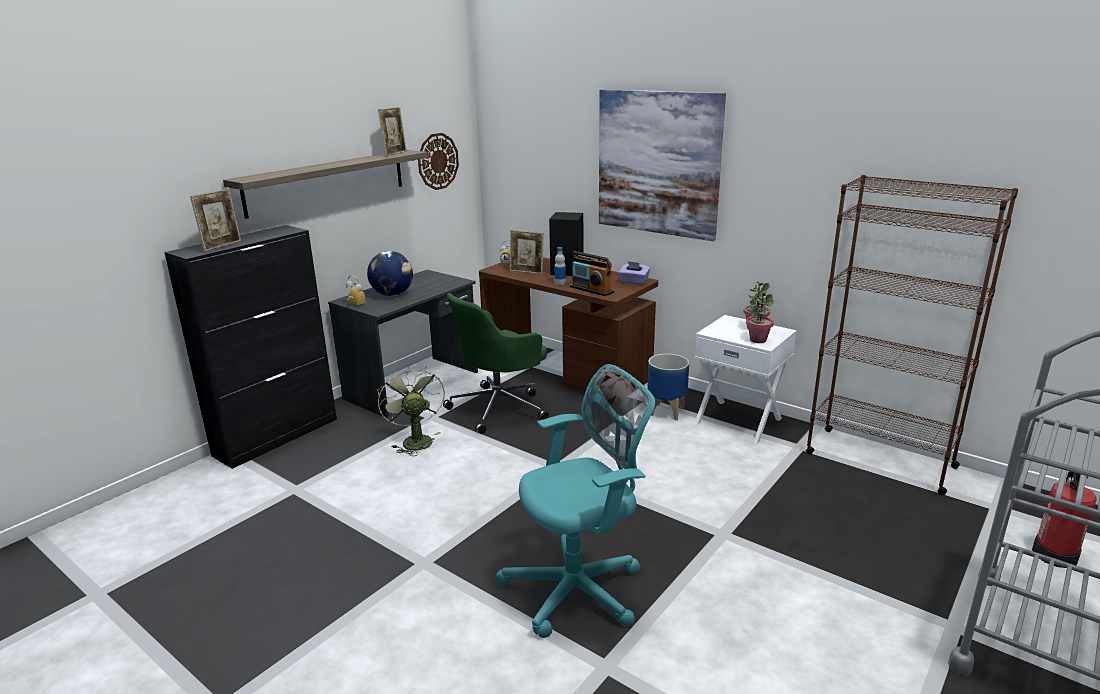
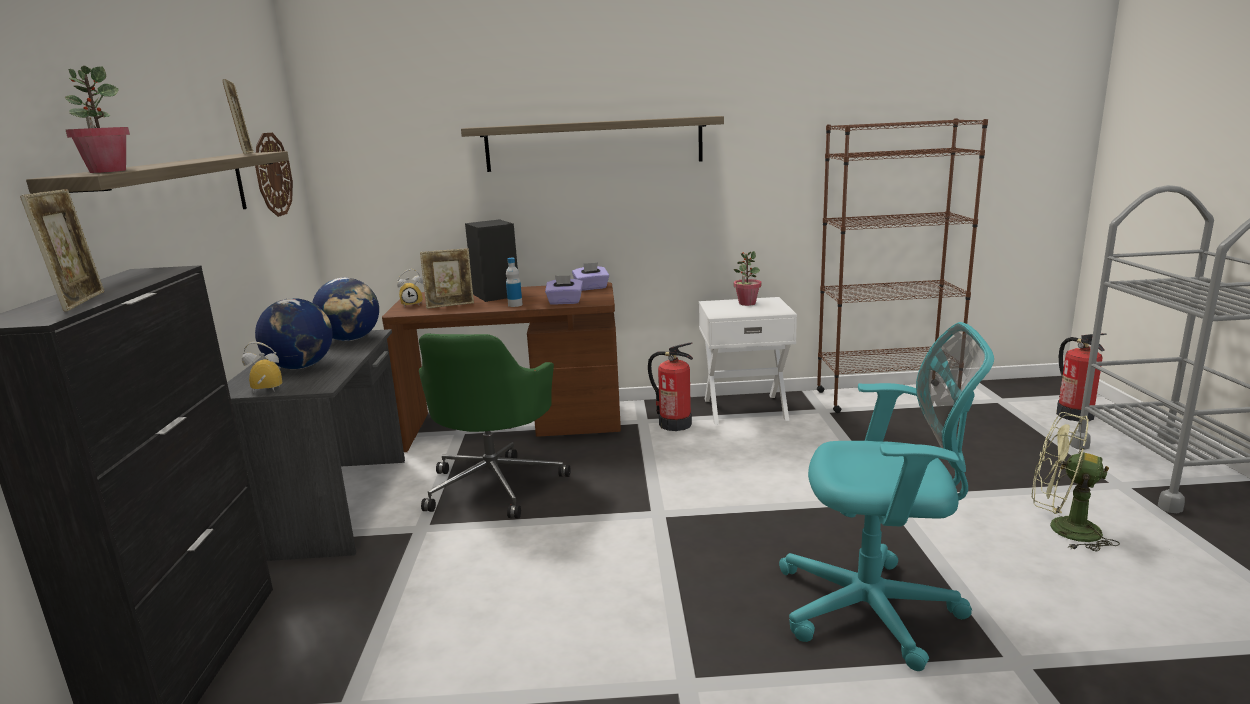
camera: 40 degrees left, 5 degrees down
(414, 440) = (441, 562): green fan -> green fan (1062, 529)
(444, 282) = (351, 339): none -> globe
(579, 589) = (876, 610): turquoise office chair -> turquoise office chair turned 75 degrees clockwise
(591, 290) = (565, 302): radio -> purple tissue box
(658, 163) = (594, 144): picture -> shelf
(667, 411) = (674, 424): planter -> fire extinguisher
(757, 340) = (769, 310): potted plant -> potted plant (107, 171)

